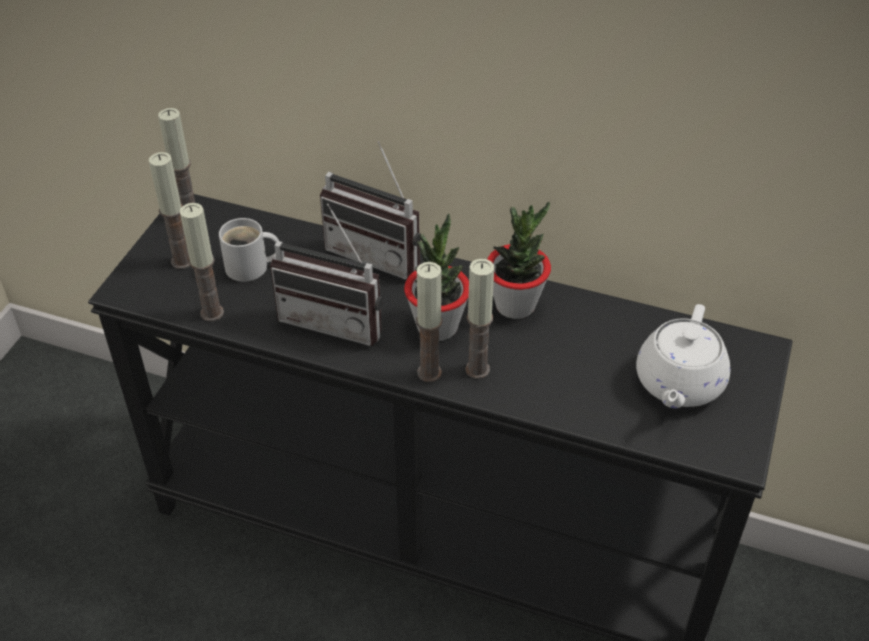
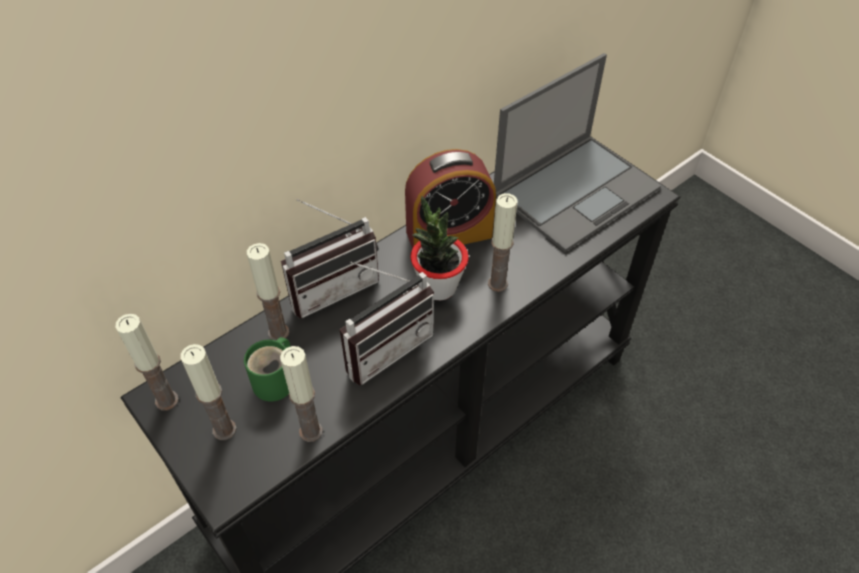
camera: 60 degrees left, 5 degrees up
(251, 268) = (277, 380): white mug -> green mug
(429, 372) = (482, 313): candle -> candle (278, 332)
(515, 305) = (449, 234): potted plant -> alarm clock
(678, 383) = (577, 190): white teapot -> laptop

